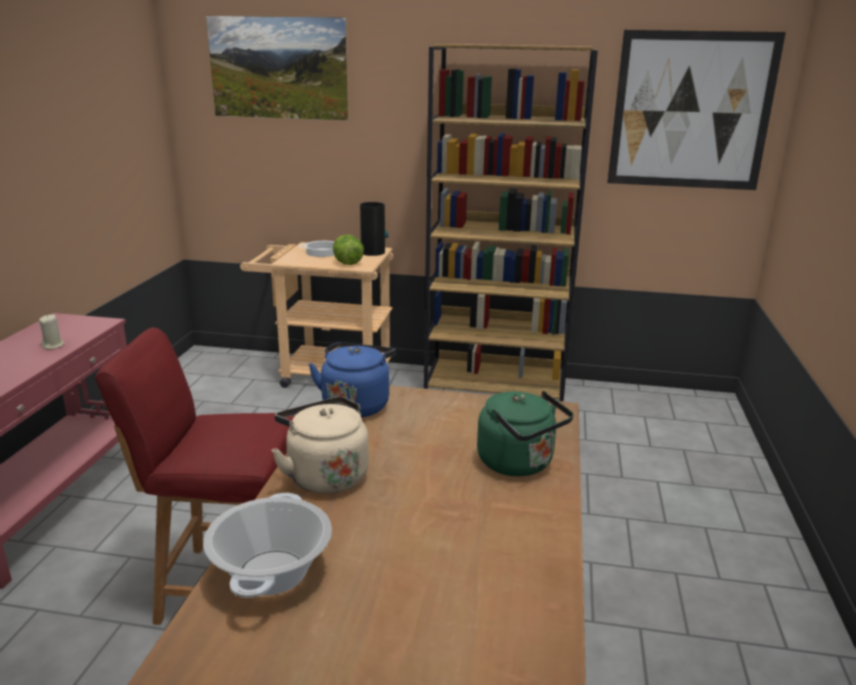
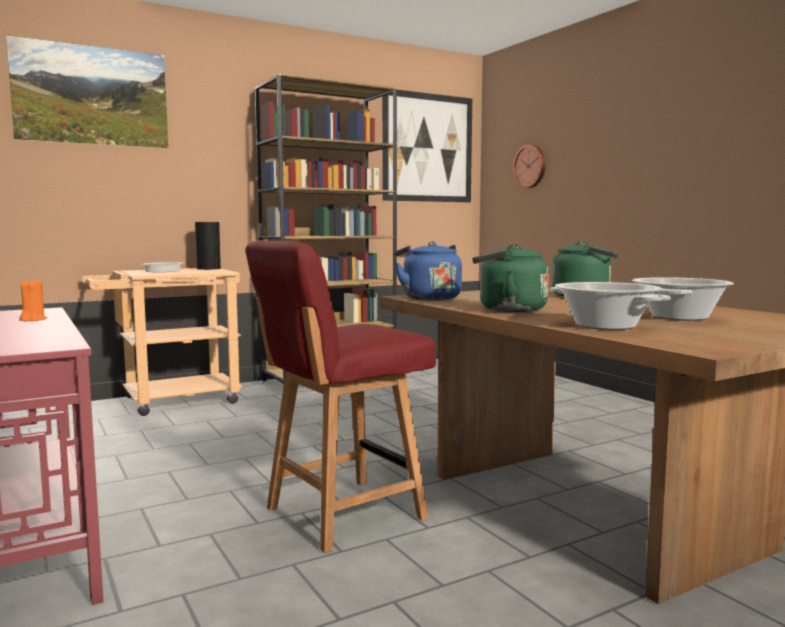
camera: 40 degrees left, 15 degrees down
(53, 346) = (33, 320): beige candle -> orange candle
(325, 475) = (507, 310): beige kettle -> green kettle
(347, 263) = (205, 271): lettuce -> none
(414, 590) = (680, 317): none -> cooking pot
(817, 162) = (531, 166): none -> wall clock

